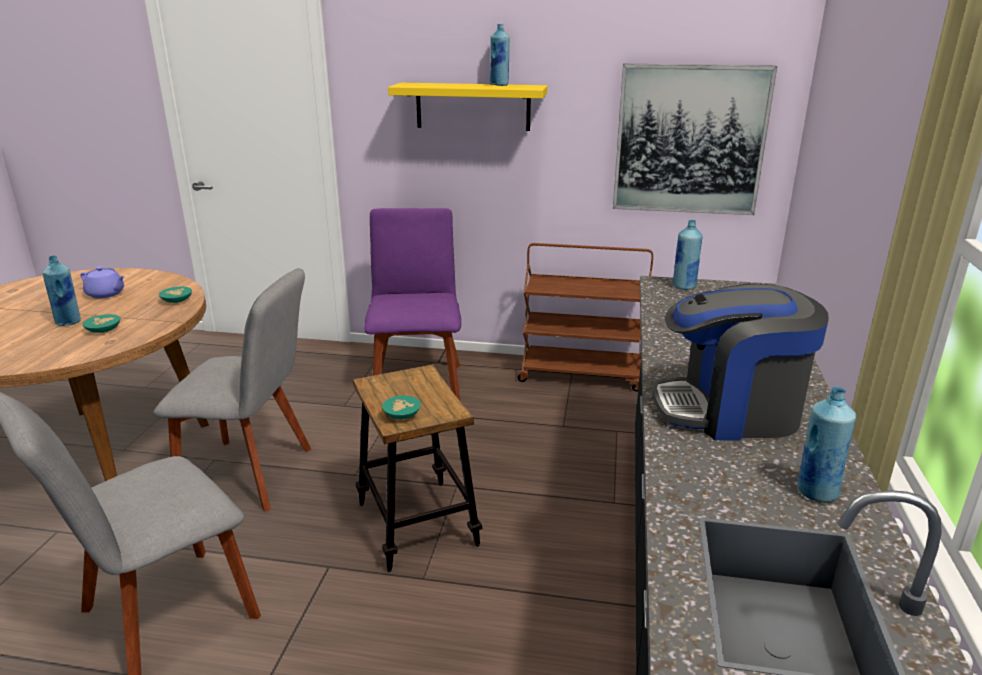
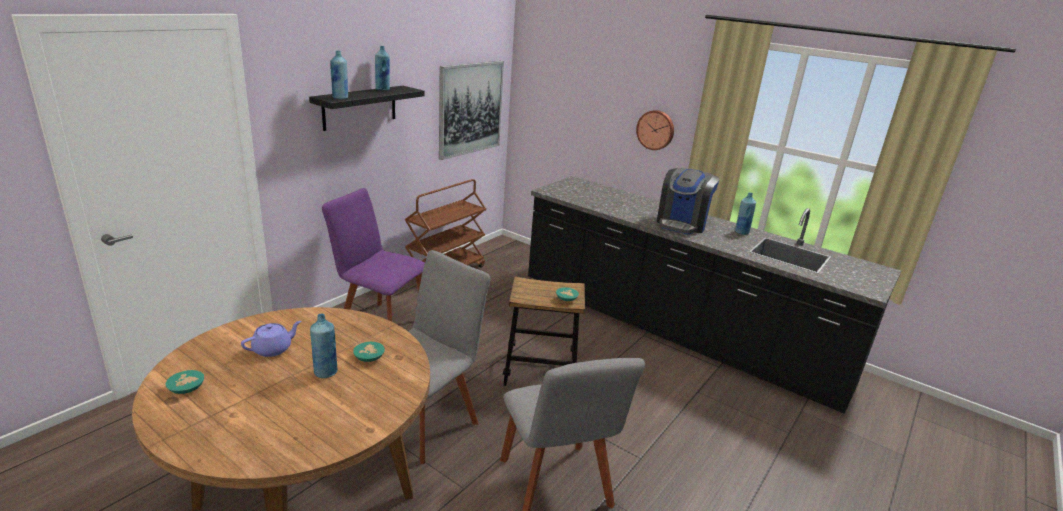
camera: 65 degrees left, 0 degrees up
(177, 301) = (343, 320): turquoise bowl -> turquoise bowl (188, 388)
(473, 106) = (360, 107): yellow shelf -> black shelf
(684, 286) = (556, 189): blue bottle -> blue bottle (340, 98)
(890, 211) = (656, 130): none -> wall clock

